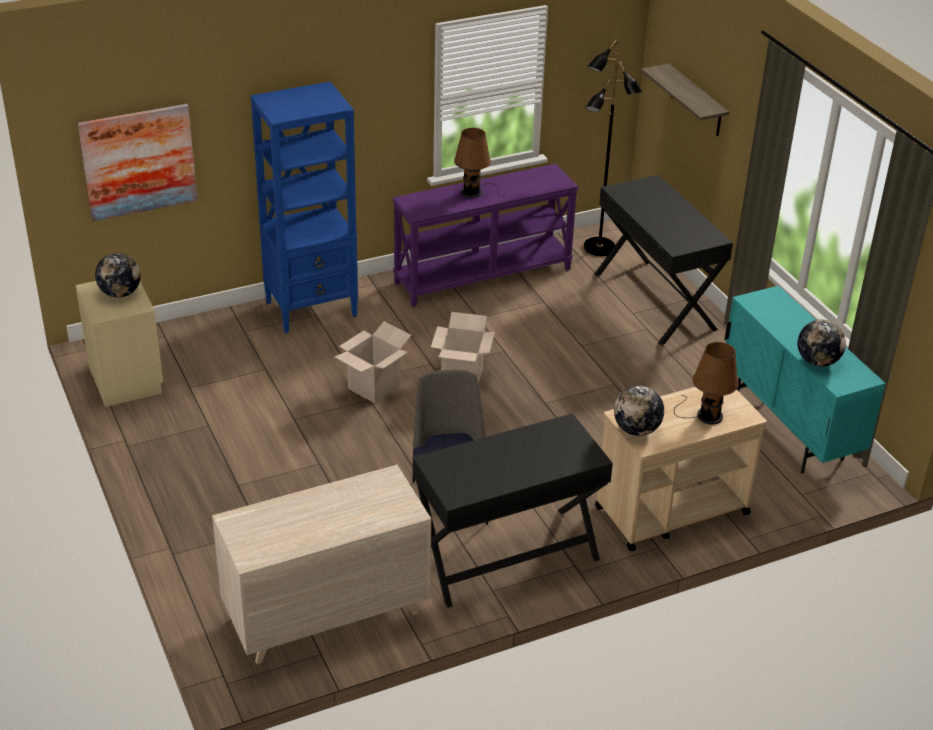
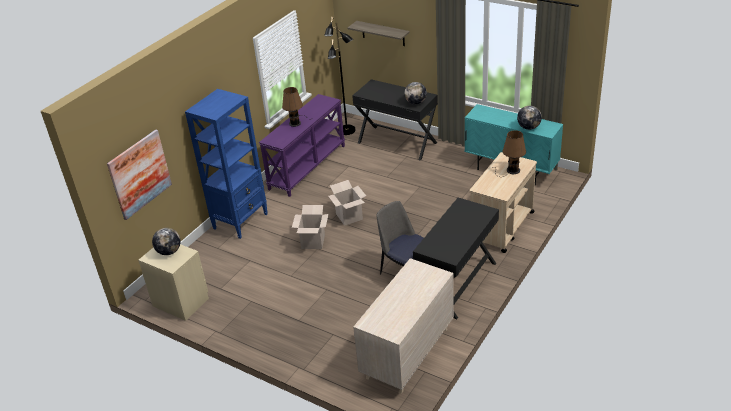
camera: 30 degrees left, 0 degrees up
(636, 430) = (491, 191): globe -> globe (415, 103)

